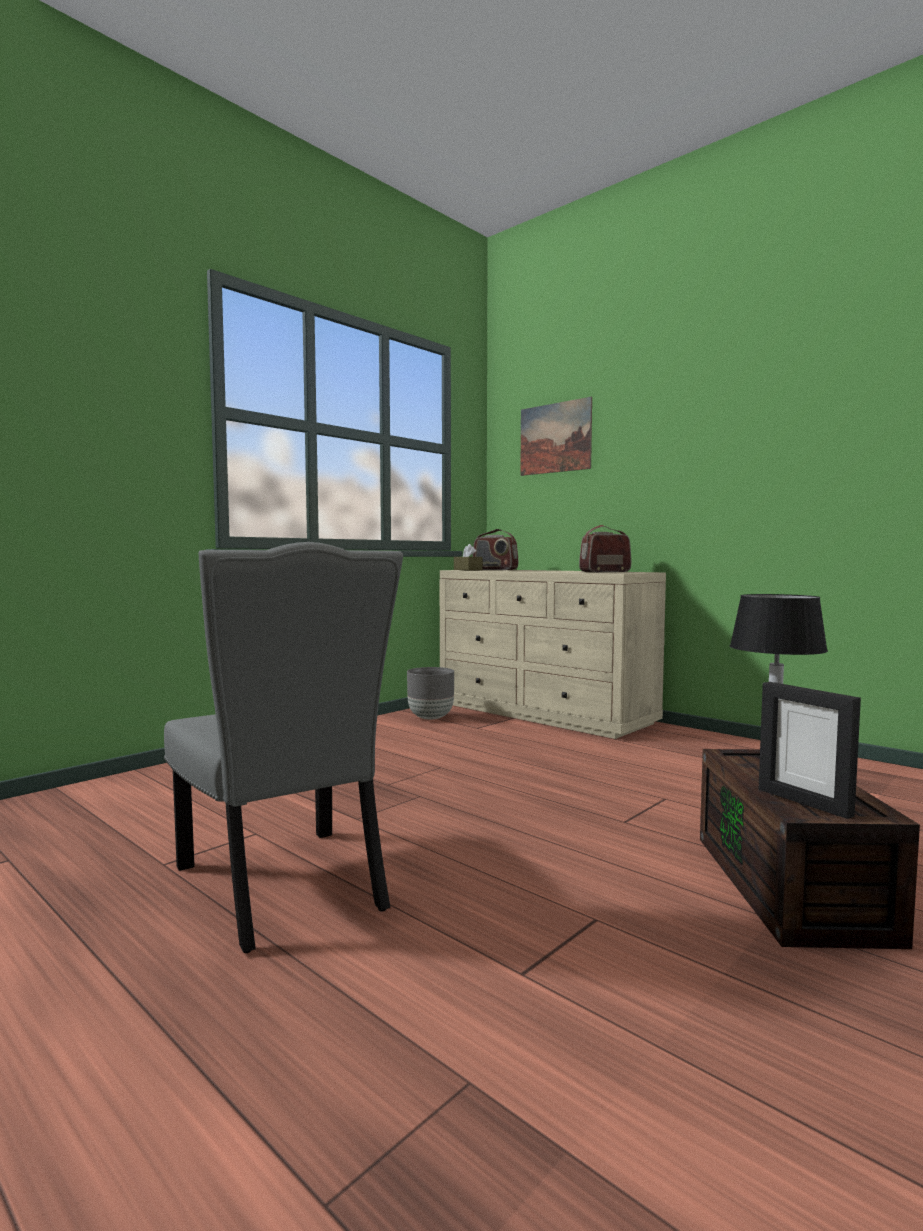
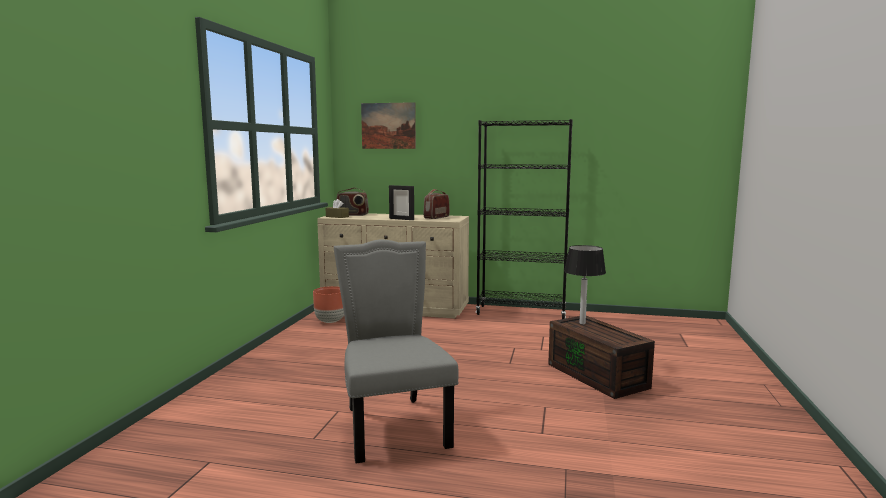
camera: 30 degrees left, 5 degrees up
(283, 883) = (393, 429): grey chair -> grey chair turned 135 degrees counterclockwise
(430, 717) = (330, 321): grey planter -> brown planter
(745, 748) = (521, 313): none -> black bookcase
(805, 801) = (613, 339): picture frame -> picture frame (402, 219)

